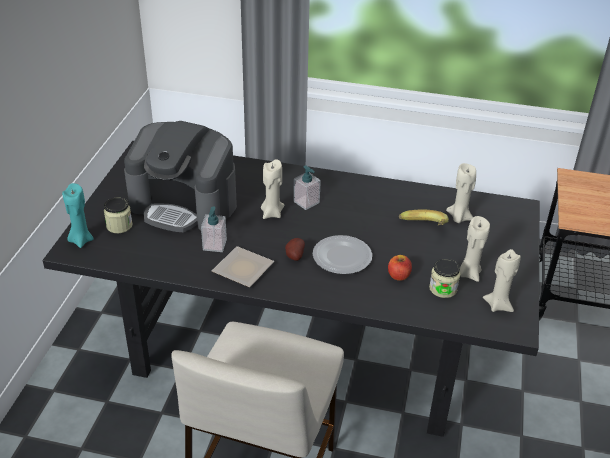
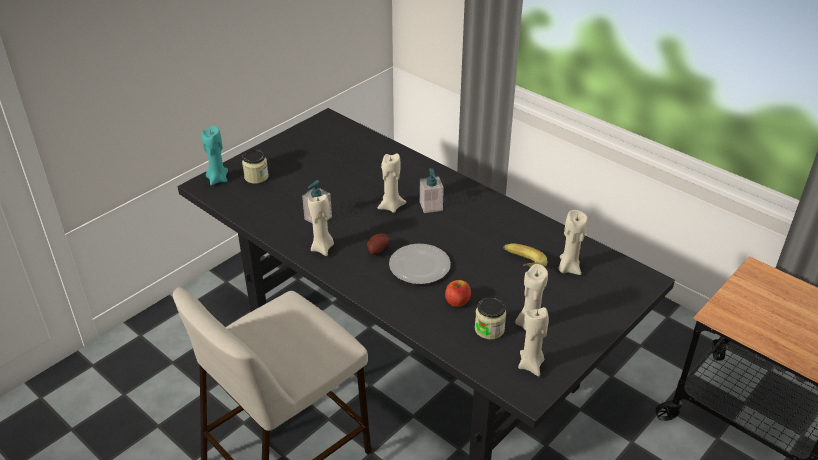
camera: 30 degrees right, 0 degrees up
(185, 205) = (323, 176): coffee machine -> none
(243, 270) = (322, 248): plate -> beige candle

